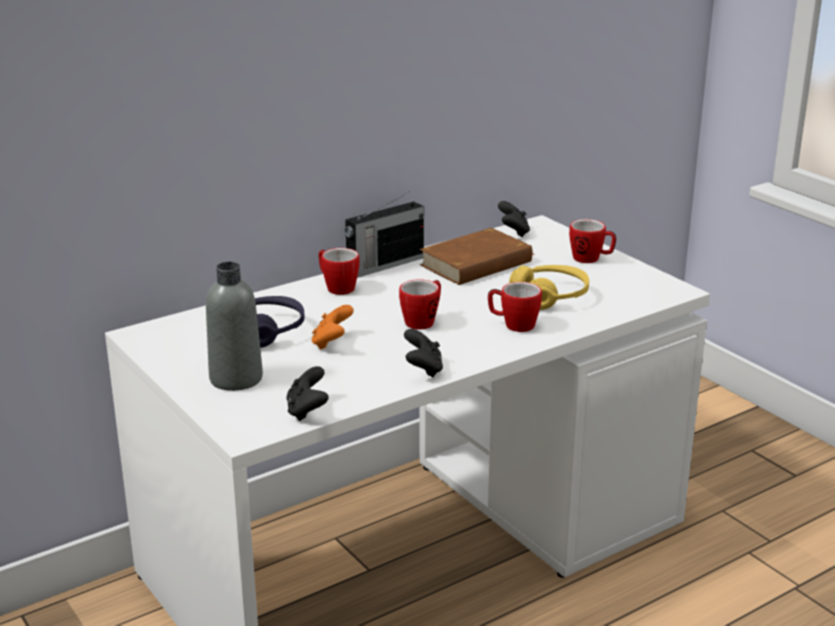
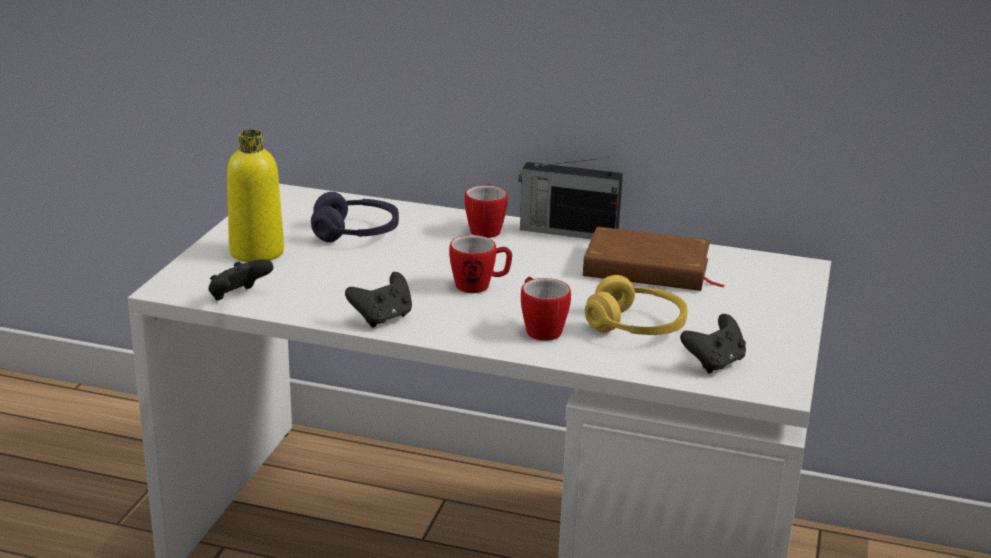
camera: 50 degrees right, 0 degrees up
(236, 378) = (257, 252): grey bottle -> yellow bottle
(332, 343) = (375, 264): orange game controller -> none
(513, 232) = (756, 261): black game controller -> black game controller (714, 363)
(591, 259) = (767, 319): mug -> none

